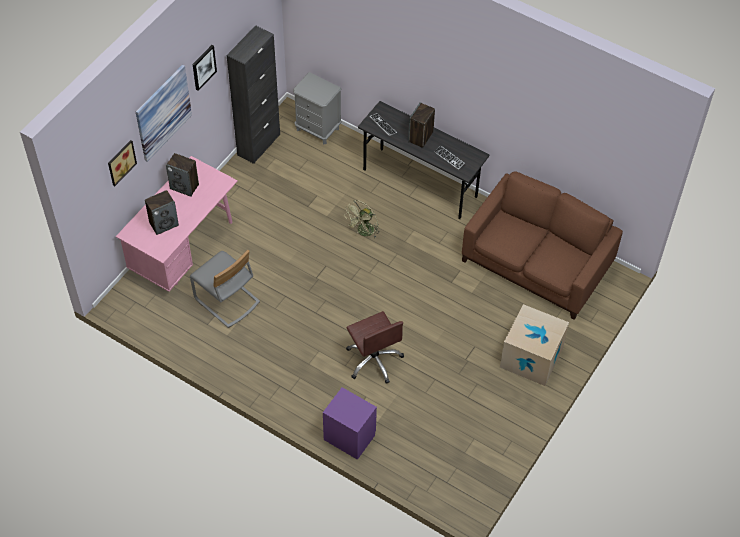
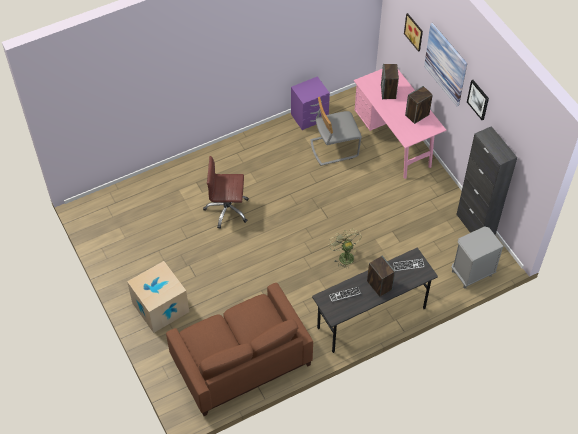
camera: 120 degrees right, 0 degrees up
(349, 437) = (178, 169): purple nightstand -> purple nightstand (309, 117)

